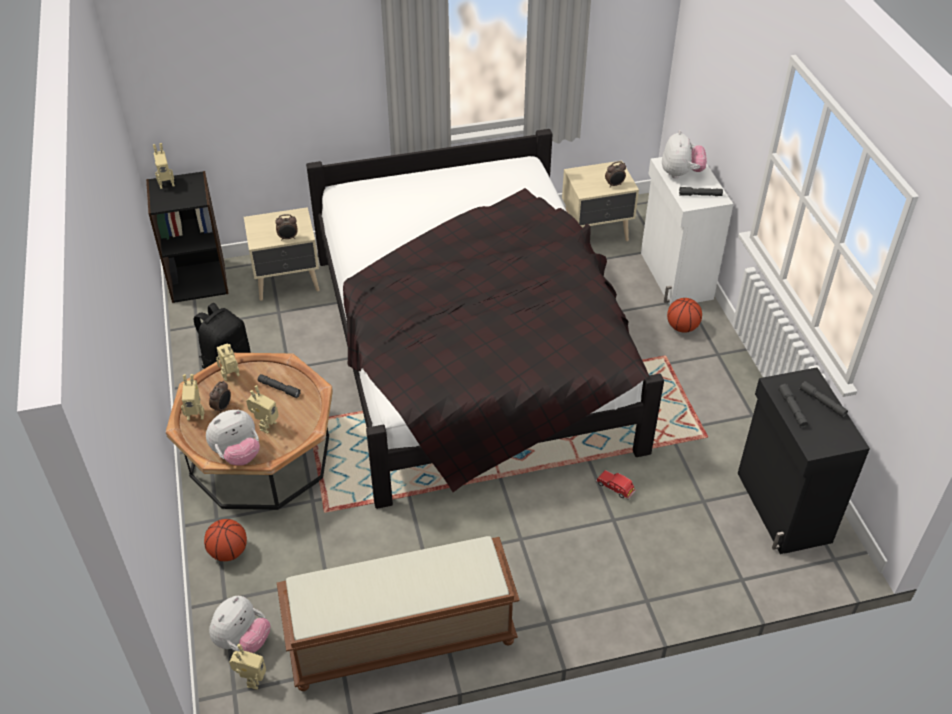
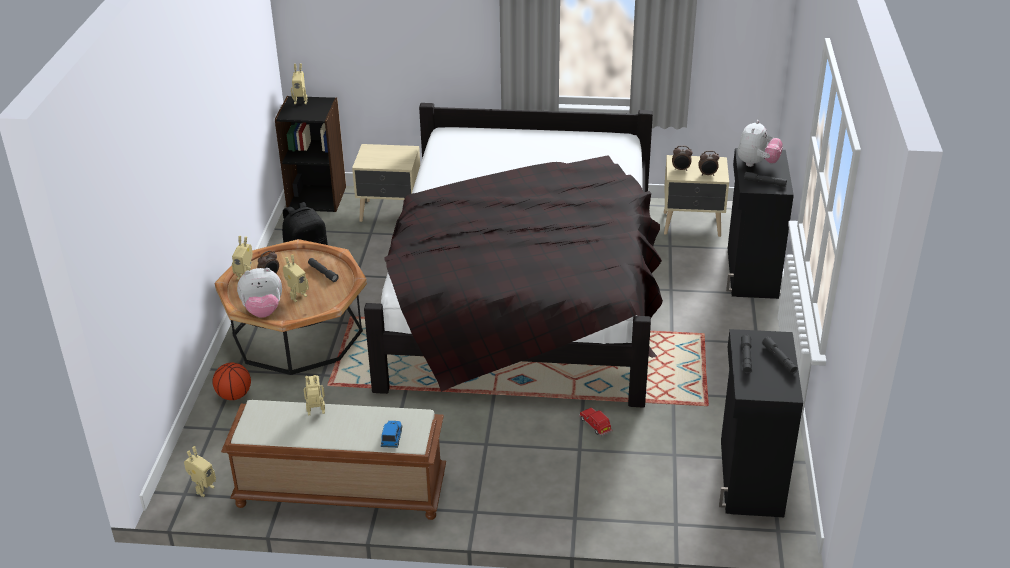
camera: 20 degrees right, 10 degrees down
(232, 377) = (289, 257): toy robot -> toy robot (316, 413)
(243, 640) = (211, 460): plush toy -> none
(288, 238) = (389, 165): alarm clock -> alarm clock (681, 169)
(466, 583) = (392, 438): none -> toy car
(675, 276) = (750, 273): white cabinet -> black cabinet
(682, 327) = (733, 315): basketball -> none

